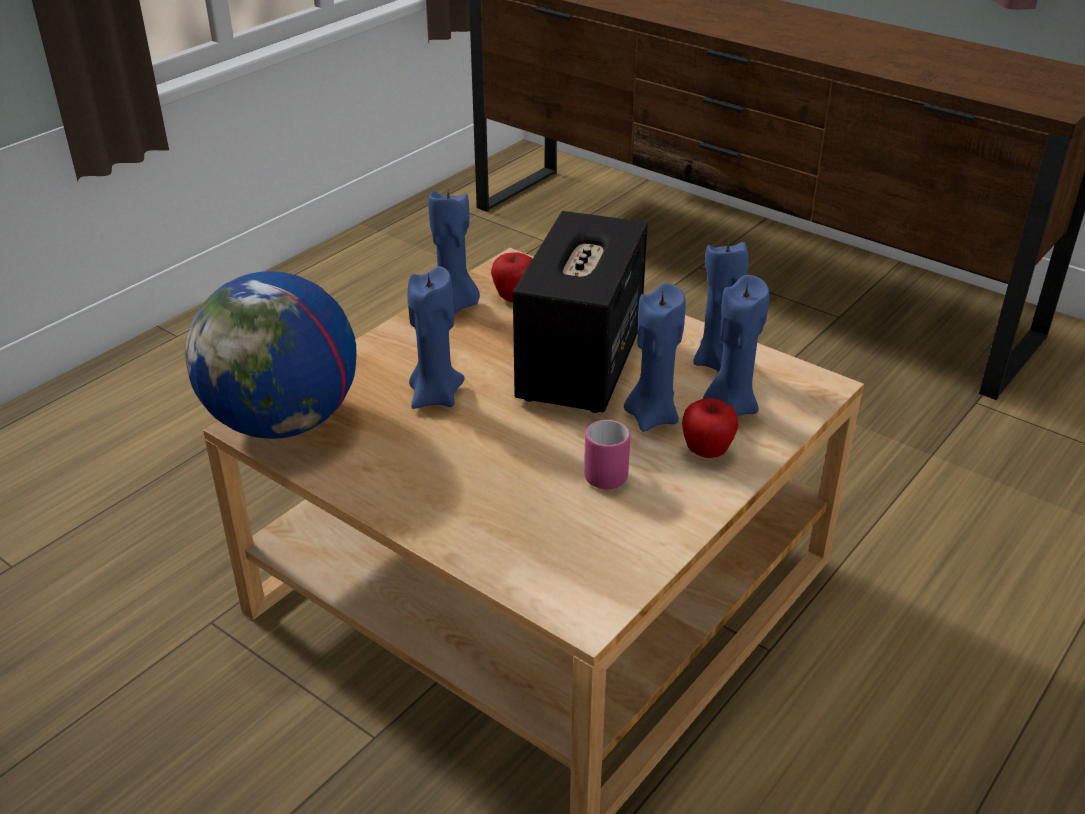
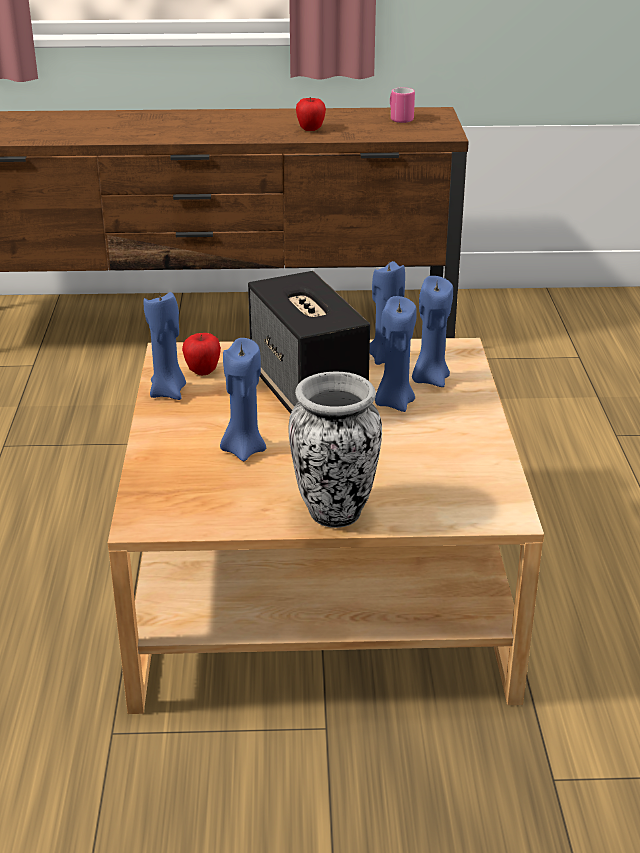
camera: 40 degrees left, 5 degrees down
(283, 422) = (162, 510): globe -> none
(421, 507) = (335, 512): none -> vase
(607, 472) = (413, 443): pink mug -> pink mug (399, 119)
(707, 452) = (451, 408): apple -> apple (310, 130)

